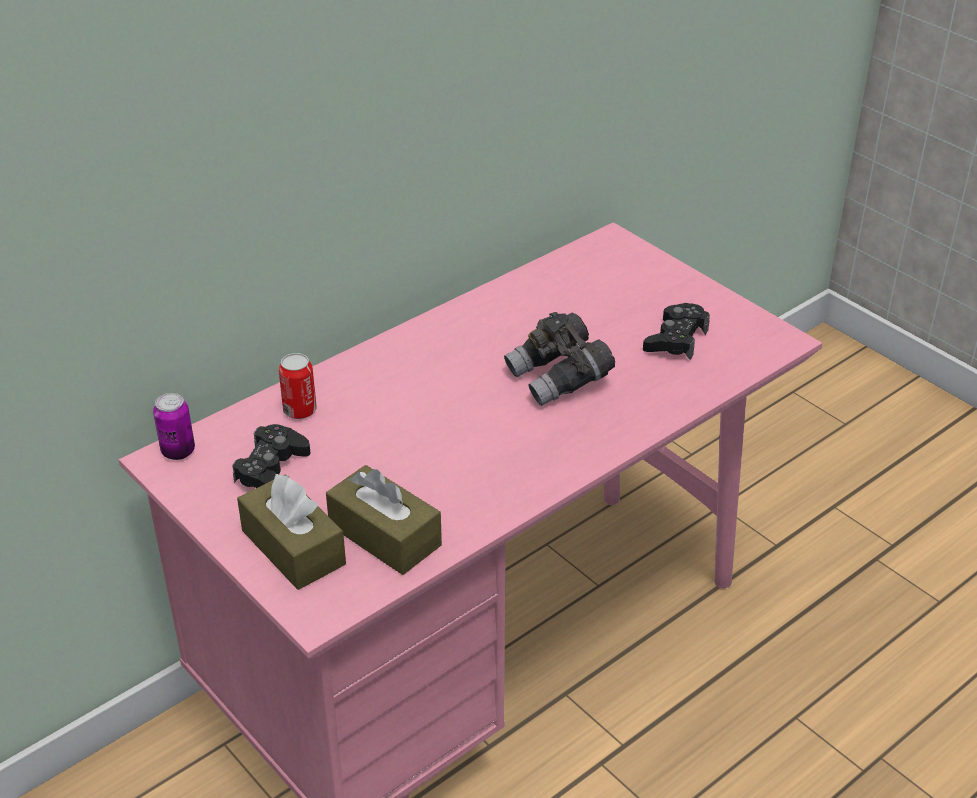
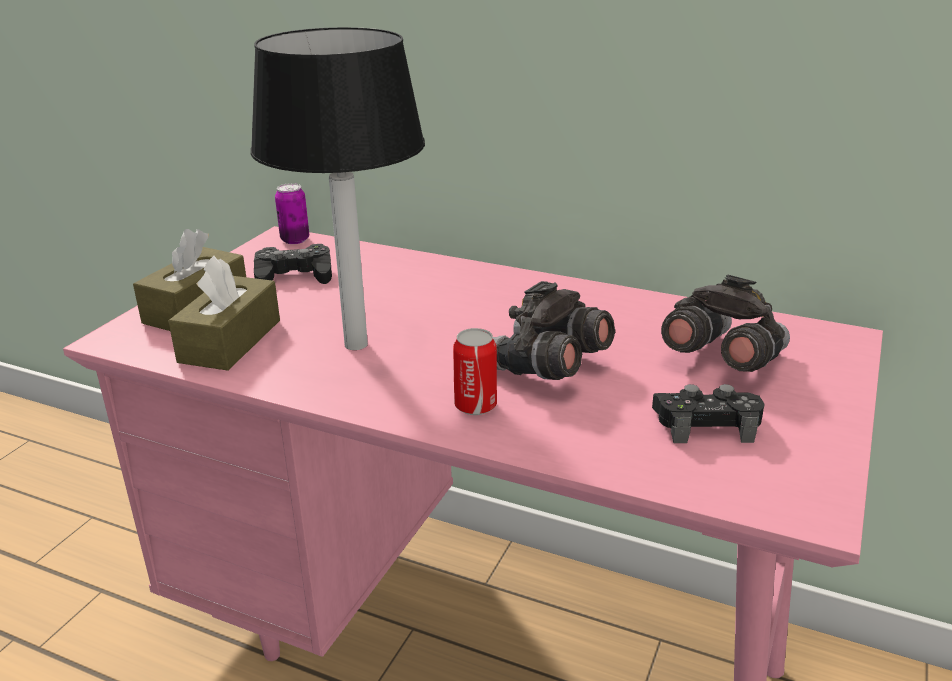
camera: 65 degrees right, 10 degrees down
(300, 410) = (381, 266): can -> can (475, 406)
(451, 462) = (356, 345): none -> table lamp
(604, 300) = (722, 360): none -> grey binoculars

